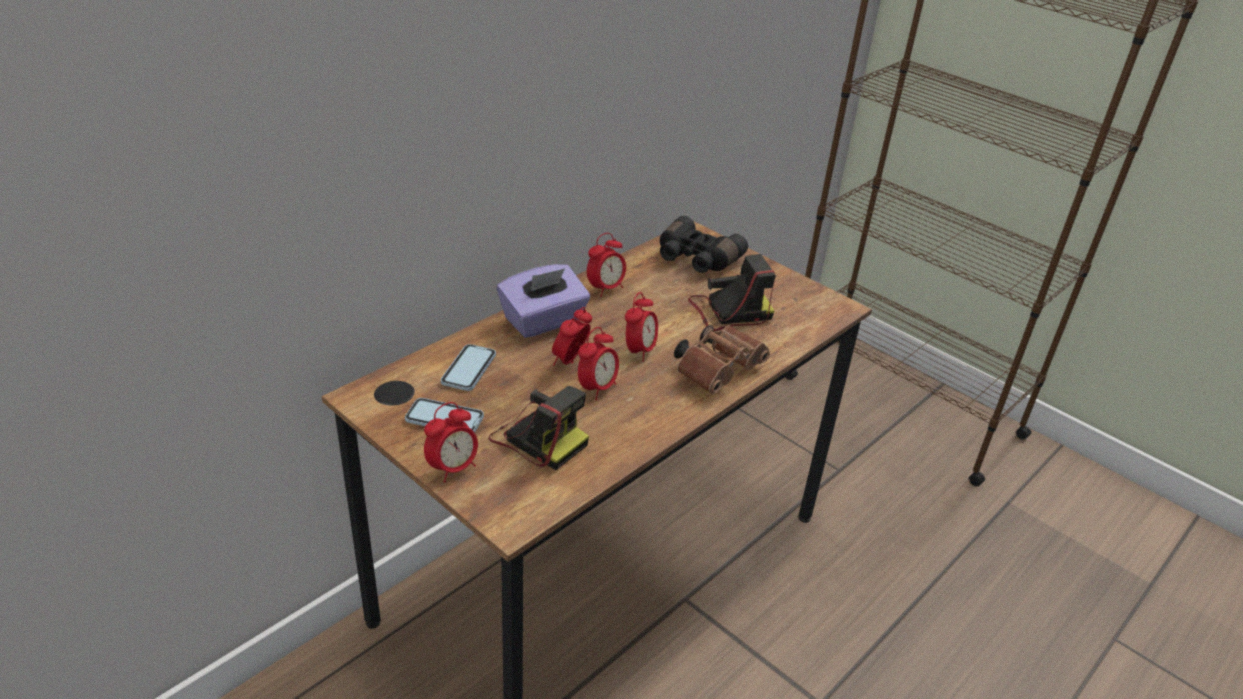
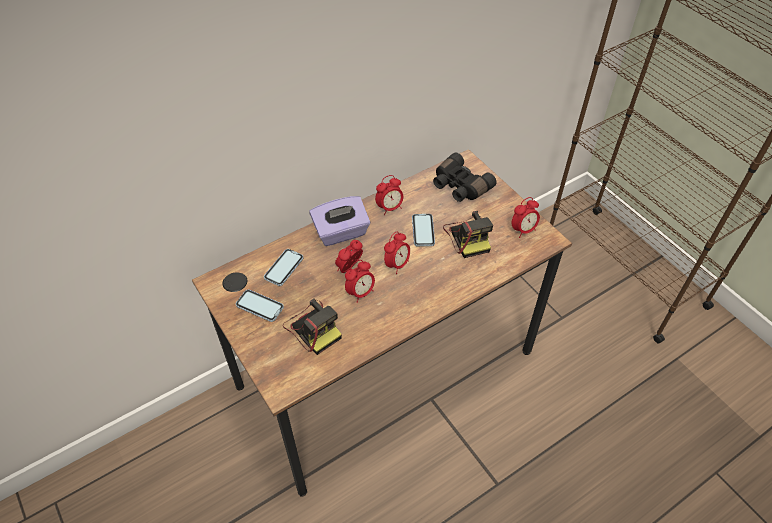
camera: 15 degrees right, 15 degrees up
(453, 468) = (256, 345): alarm clock -> alarm clock (523, 230)
(663, 310) = (423, 231): none -> phone
(719, 370) = (445, 286): brown binoculars -> none
(729, 312) = (468, 236): camera -> camera turned 75 degrees clockwise

